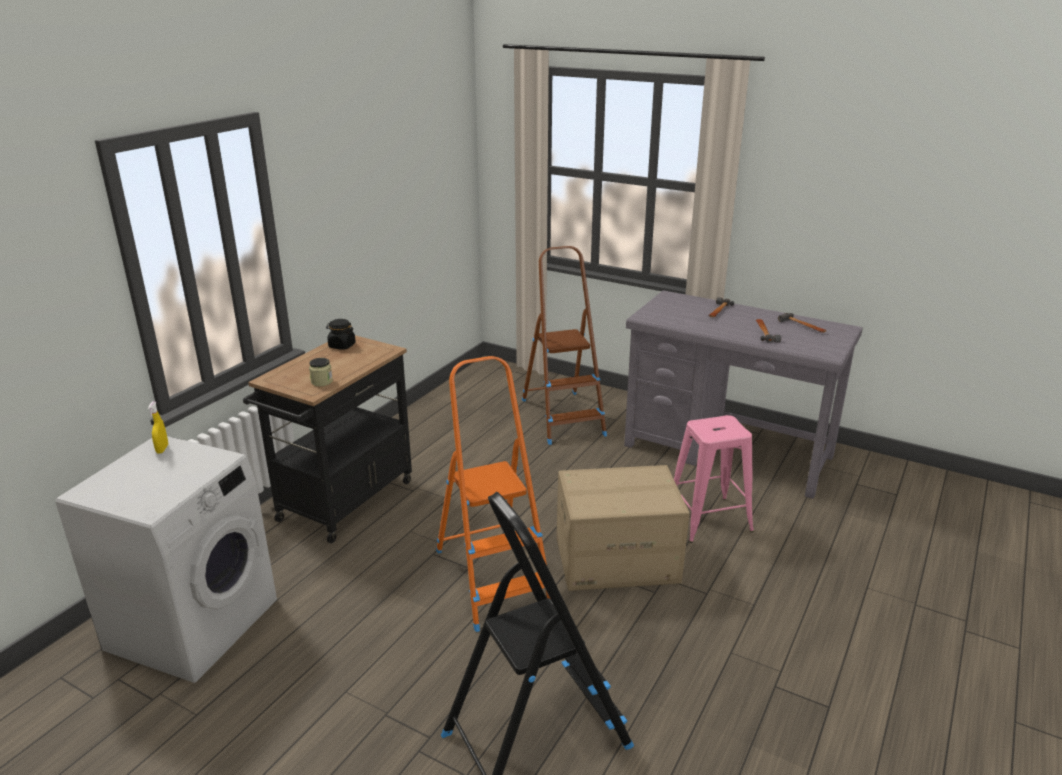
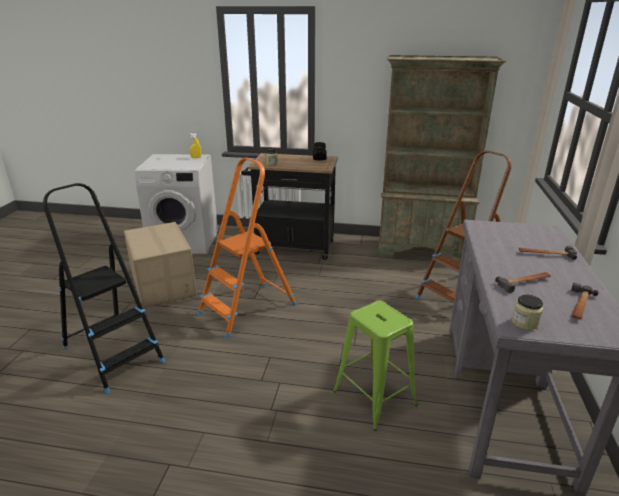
camera: 70 degrees right, 0 degrees up
(447, 408) = (421, 251): none -> green bookcase
(617, 559) = (291, 355): cardboard box -> cardboard box (164, 285)
(709, 519) = (374, 398): pink stool -> green stool
(824, 350) = (524, 322): none -> jar

